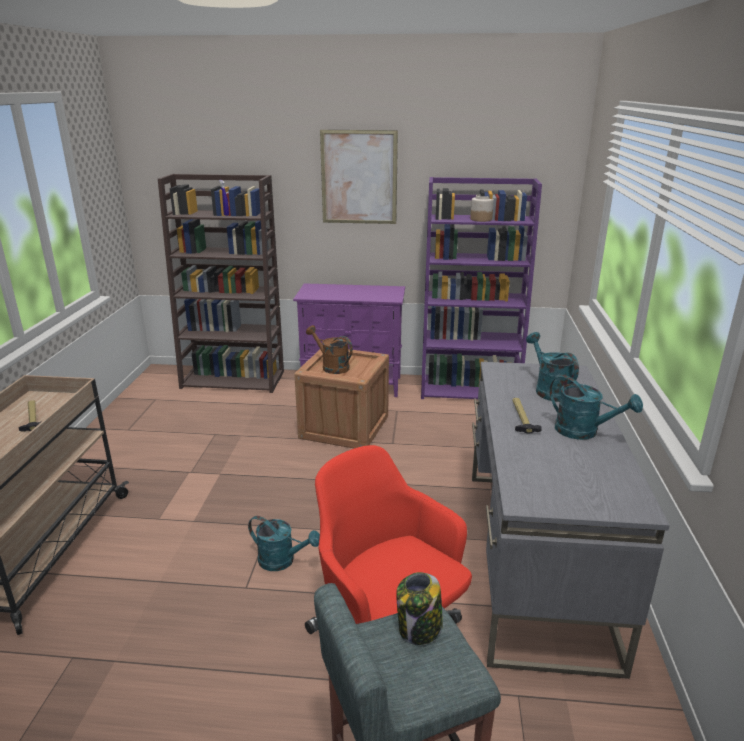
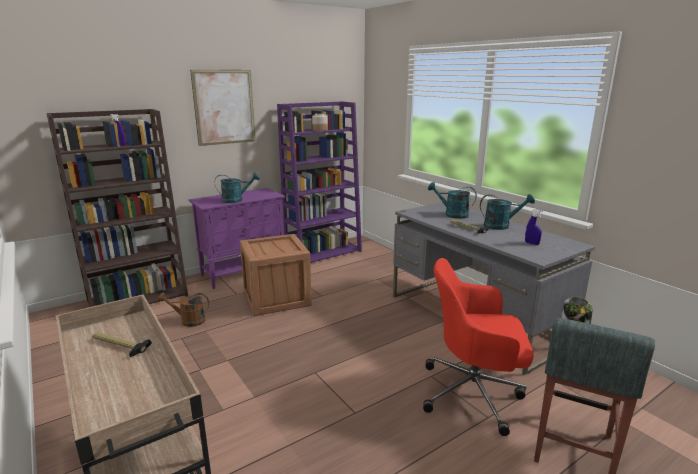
camera: 40 degrees left, 5 degrees down
(282, 561) = (354, 386): turquoise watering can -> turquoise watering can (236, 200)
(331, 366) = (267, 250): brown watering can -> brown watering can (188, 321)
(565, 476) = (531, 243): none -> blue spray bottle

